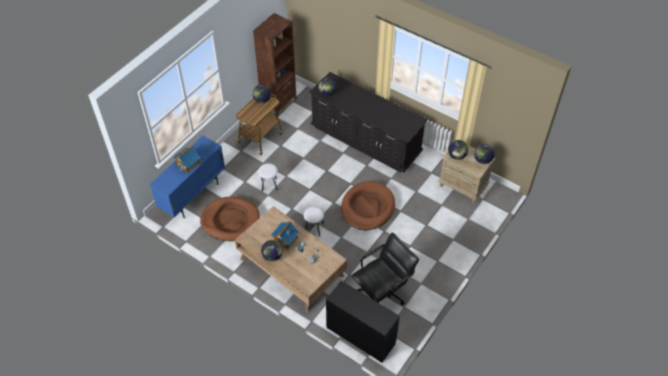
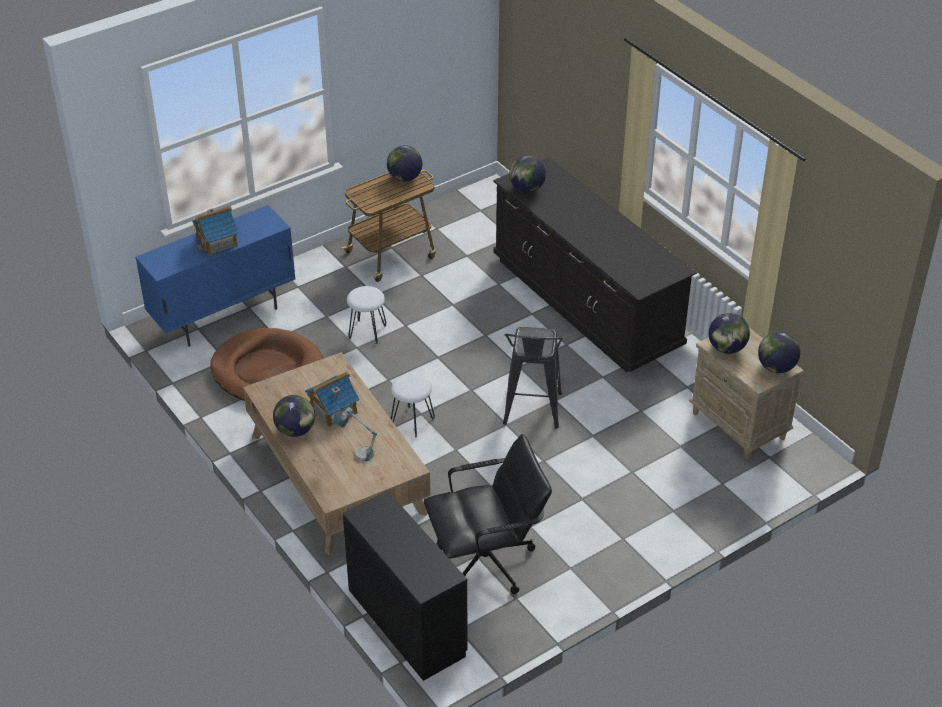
camera: 20 degrees right, 10 degrees down
(279, 103) = (453, 208): brown bookcase -> none
(367, 207) = (531, 414): brown dog bed -> black stool

